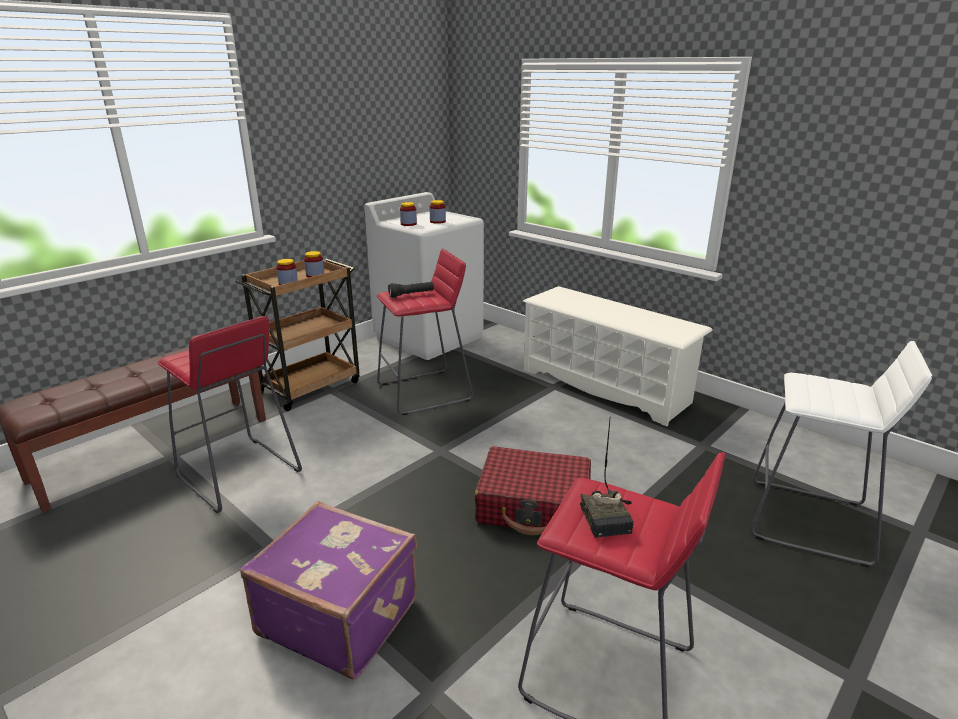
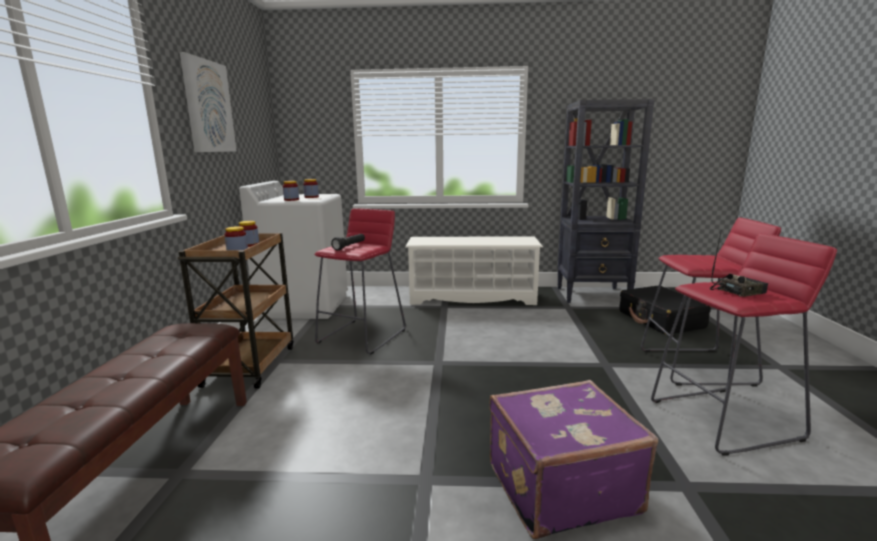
camera: 40 degrees left, 10 degrees down
(238, 474) = (292, 450): red stool -> red stool (697, 367)
(328, 123) = (208, 106): none -> picture
(534, 505) = (547, 365): red suitcase -> none
(608, 518) = (737, 291): radio -> radio turned 60 degrees counterclockwise
(778, 442) = (593, 295): none -> black bookcase
(809, 522) = (661, 320): white stool -> black suitcase

